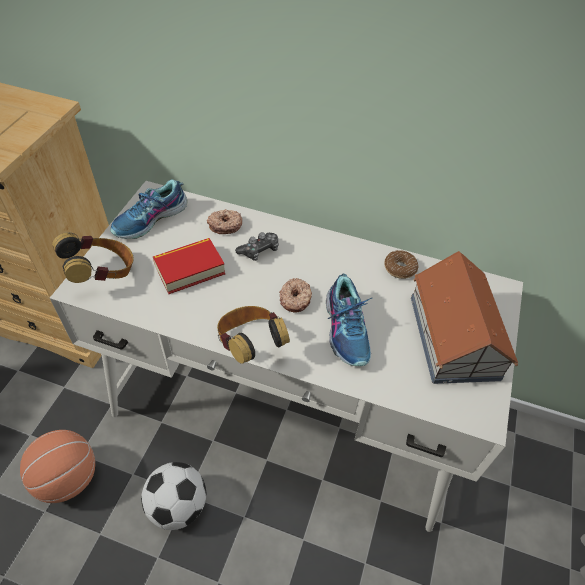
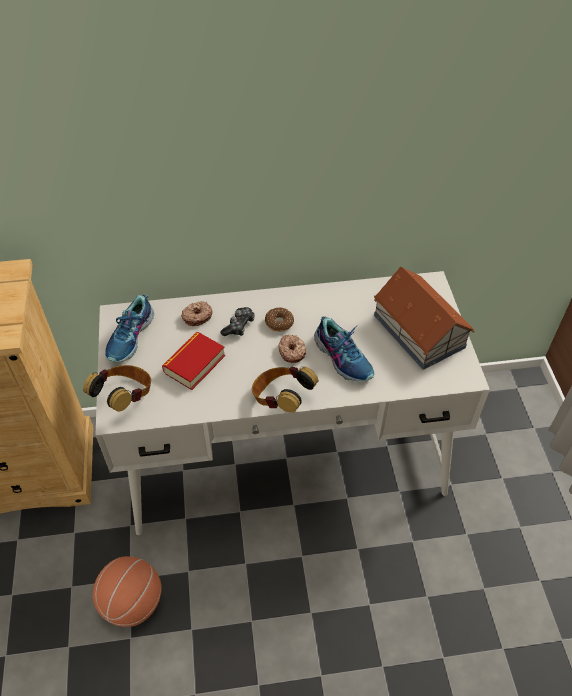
camera: 25 degrees left, 0 degrees up
(178, 505) = (243, 575): football -> none
(400, 268) = (353, 296): donut -> donut (279, 323)

